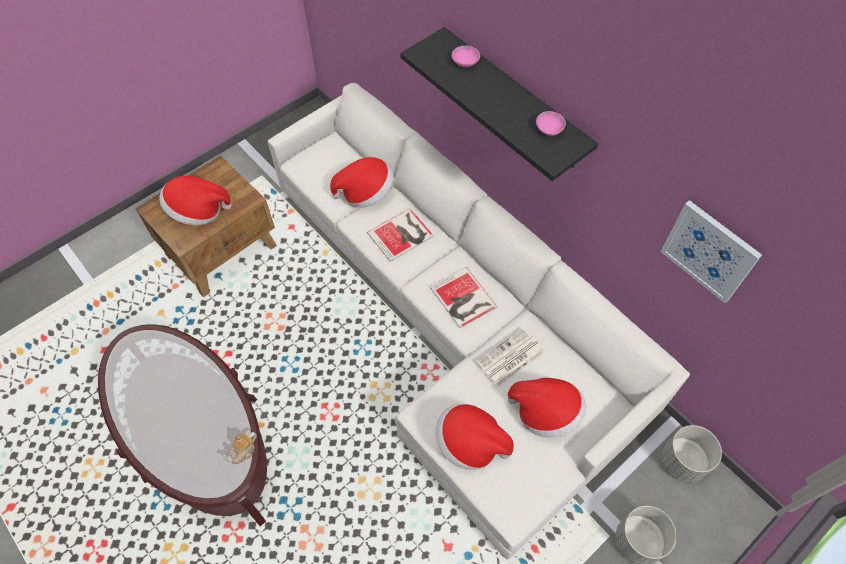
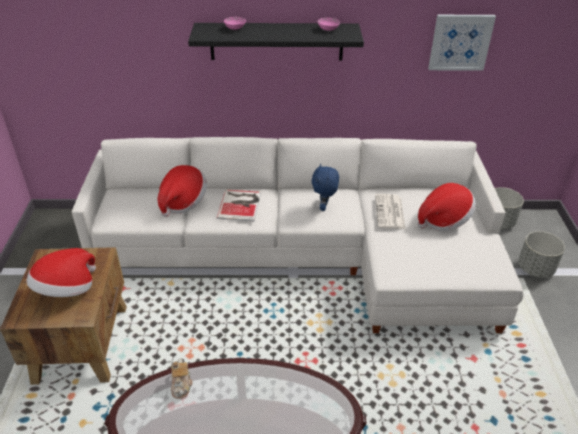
camera: 50 degrees left, 20 degrees down
(243, 451) = (324, 389): teapot -> teapot (181, 385)
(463, 299) = (324, 207): book -> blue plush toy
(470, 443) = (435, 262): hat -> none

